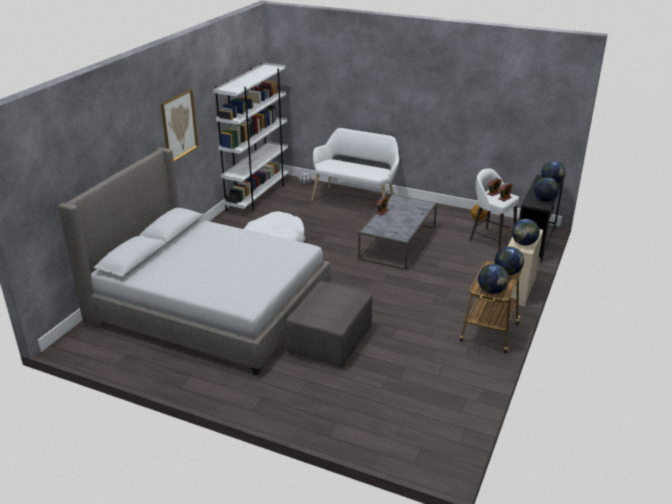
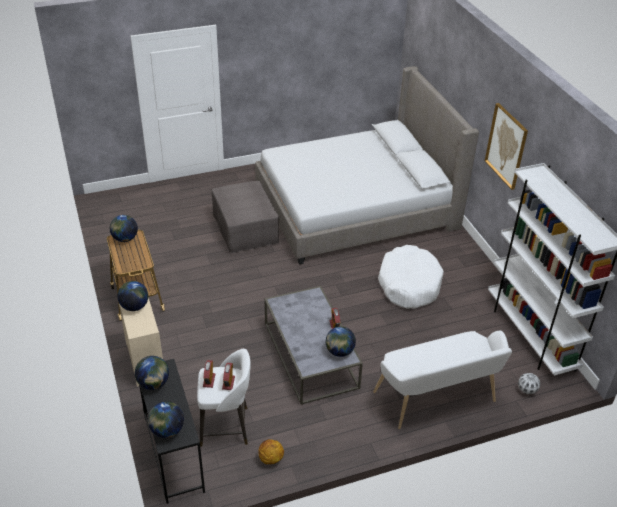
camera: 135 degrees right, 10 degrees up
(507, 273) = (125, 263): globe -> globe (339, 351)

